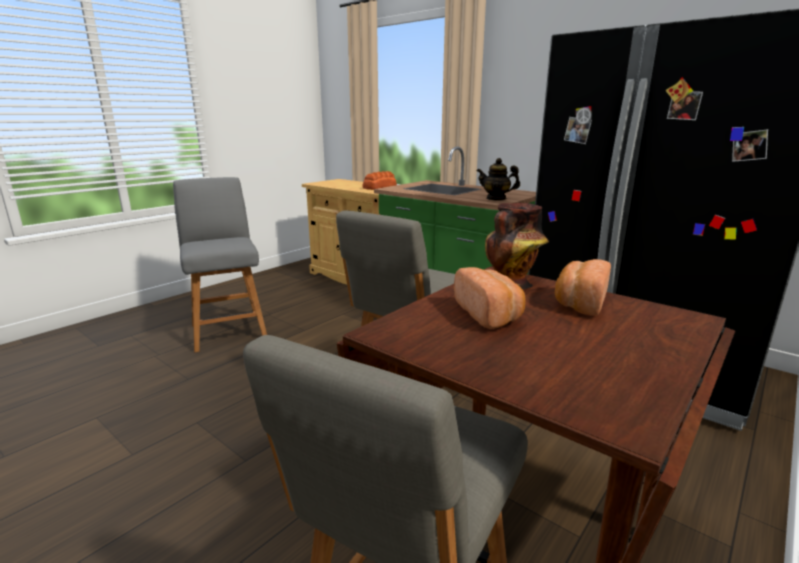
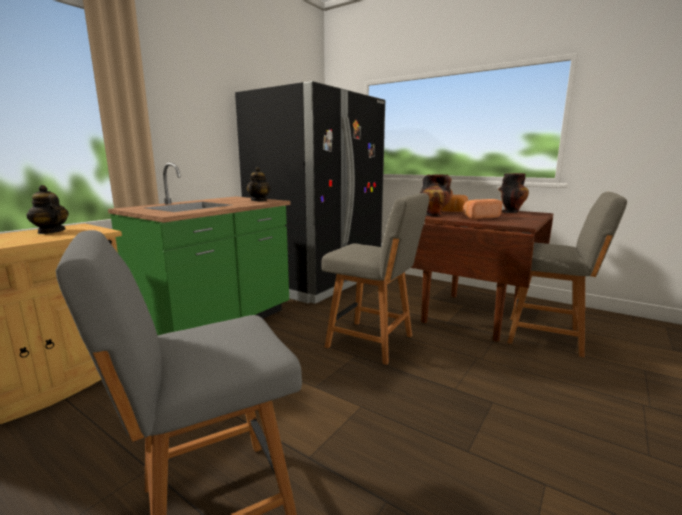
camera: 95 degrees left, 5 degrees down
(379, 187) = (51, 232): bread -> teapot
(630, 377) = (510, 212): none -> vase

